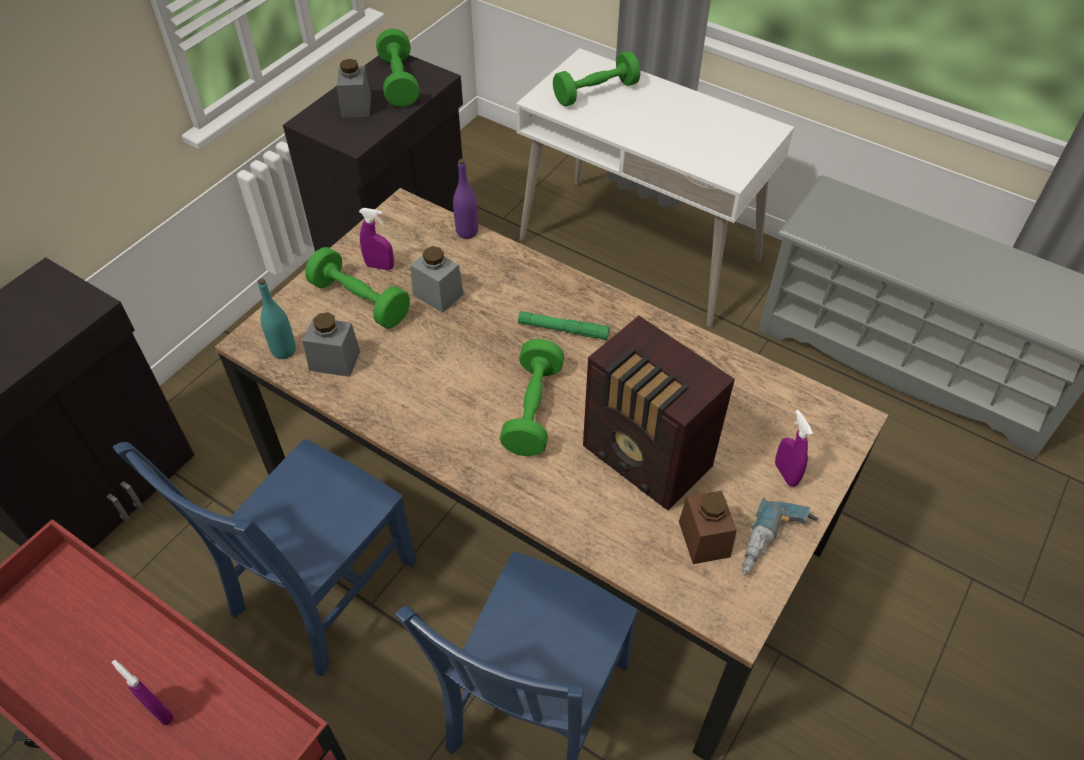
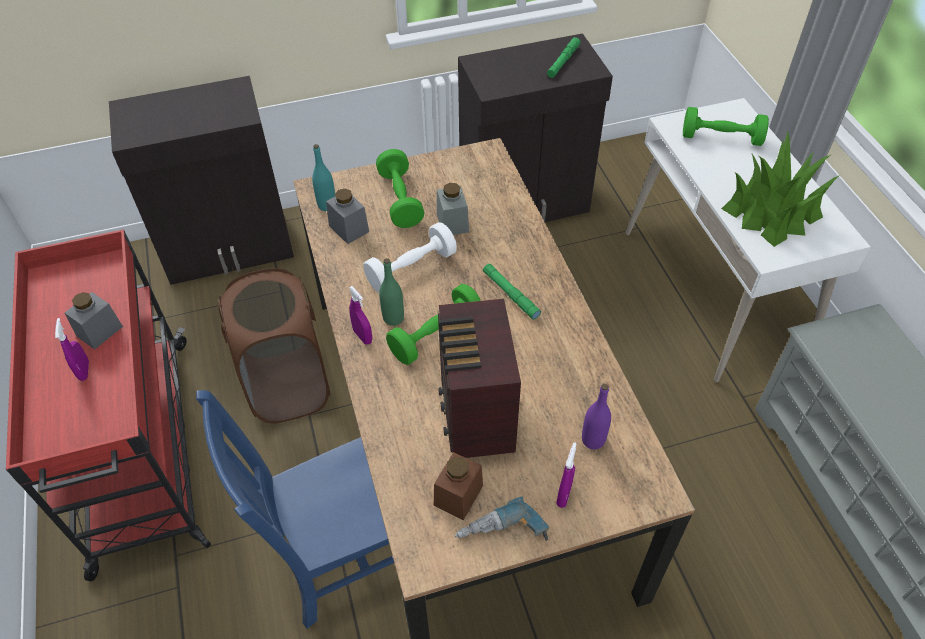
camera: 40 degrees right, 0 degrees up
(319, 591) = (288, 386): blue chair -> brown laundry basket
(356, 107) = (516, 66): grey jar -> grey jar (99, 331)
(379, 266) = (435, 183): purple spray bottle -> purple spray bottle (362, 336)
(399, 82) = (563, 61): green dumbbell -> green flashlight
(443, 362) = (411, 269): none -> white dumbbell
(467, 232) = (514, 191): purple bottle -> purple bottle (593, 440)
(475, 420) = (393, 318): none -> green bottle
(697, 136) = (772, 211): none -> potted plant

